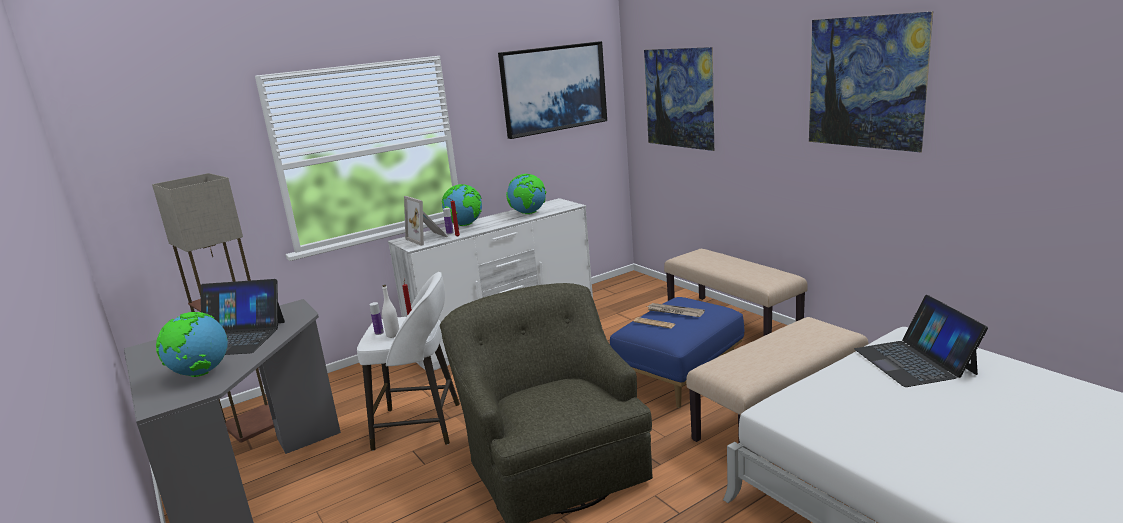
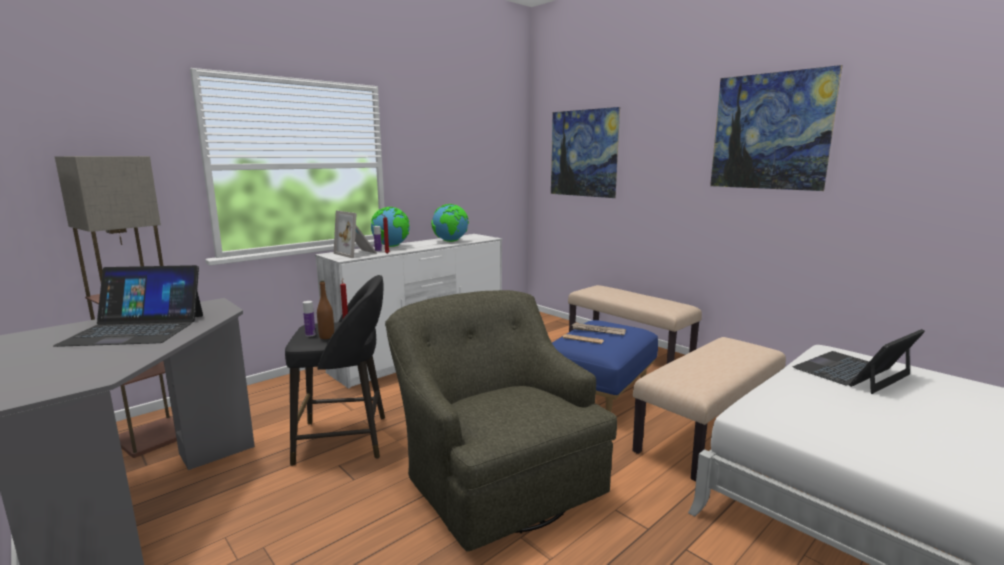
camera: 10 degrees left, 5 degrees down
(200, 373) = (89, 362): globe -> none
(393, 335) = (326, 337): white bottle -> brown bottle
(421, 426) = (345, 439): white stool -> black stool
(553, 88) = (474, 136): picture -> none
(914, 361) = (852, 372): laptop -> laptop turned 75 degrees clockwise

